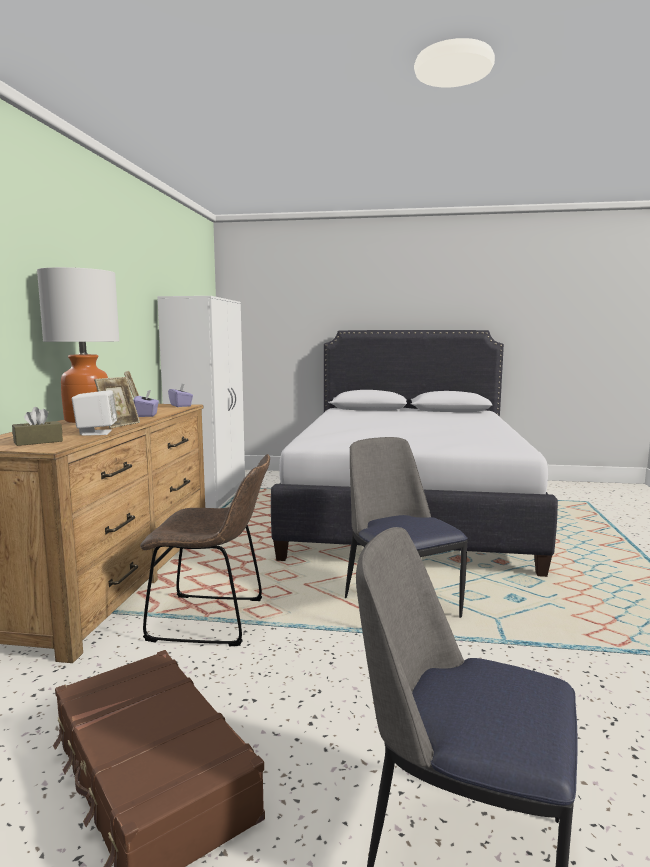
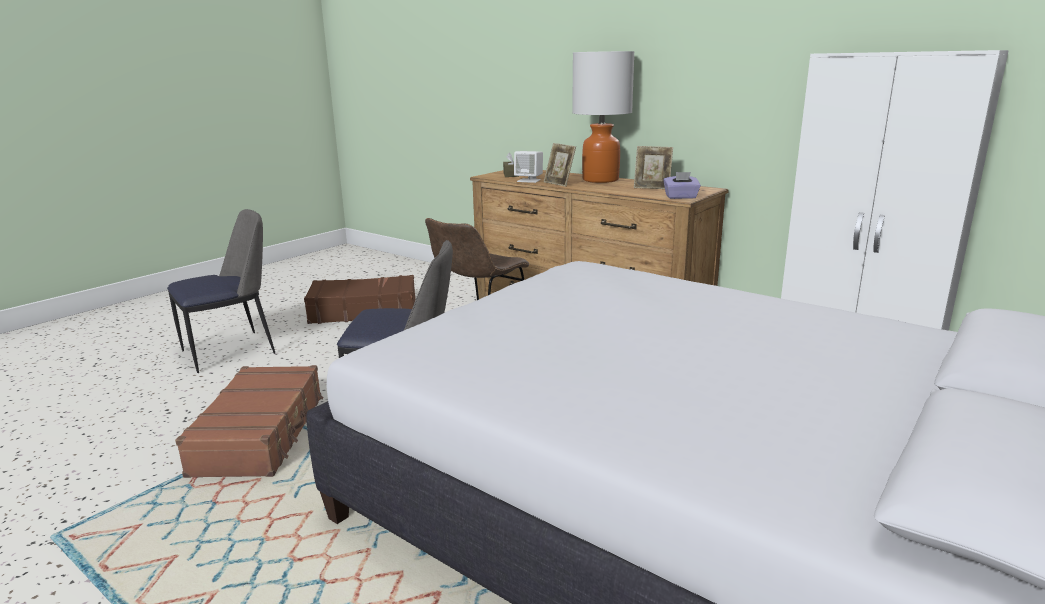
camera: 120 degrees right, 10 degrees up
(147, 415) = (611, 189): purple tissue box -> none
(542, 650) = (261, 434): none -> brown suitcase

